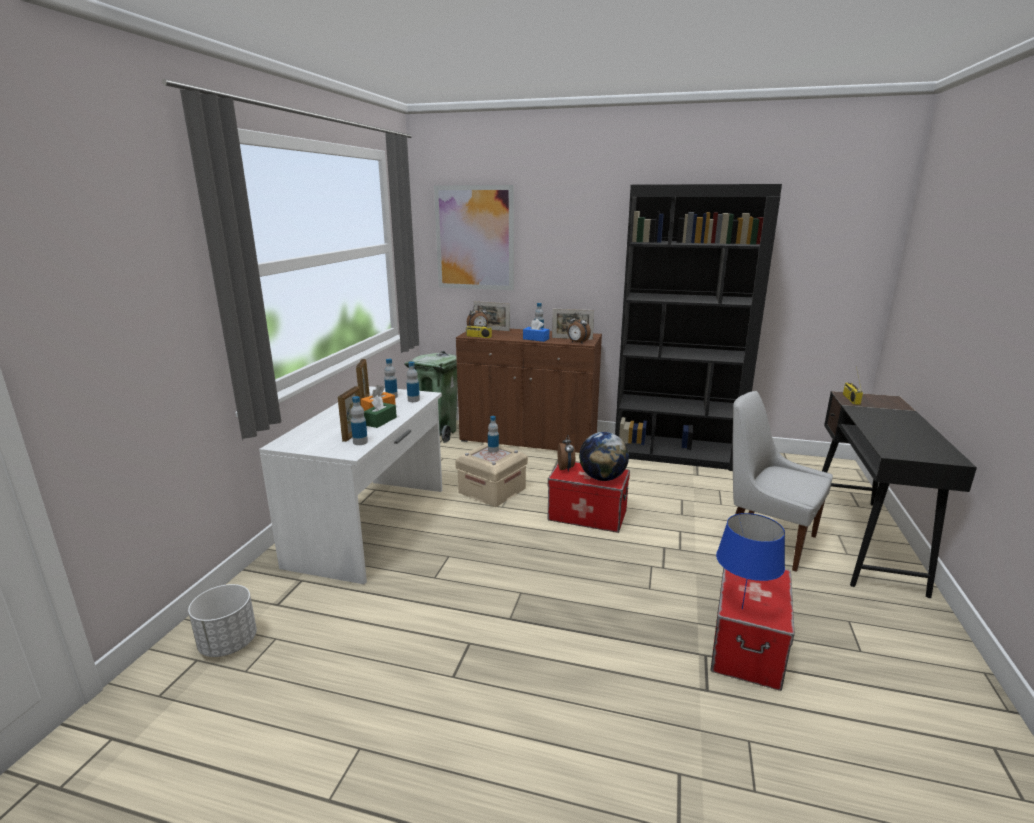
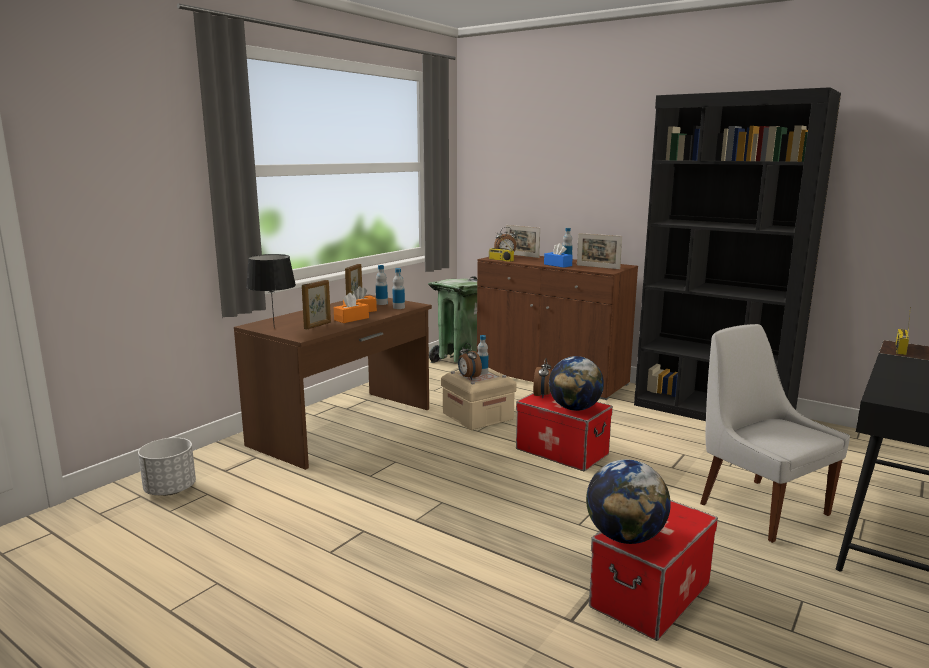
camera: 20 degrees right, 5 degrees down
(307, 445) = (273, 328): none -> black table lamp
(360, 442) = (318, 331): bottle -> none
(372, 525) = (344, 426): white desk -> brown desk
(380, 421) = (351, 319): green tissue box -> orange tissue box
(475, 238) = (514, 160): picture -> none
(577, 343) = (598, 270): alarm clock -> alarm clock (468, 377)
(742, 608) = (625, 537): blue table lamp -> globe

